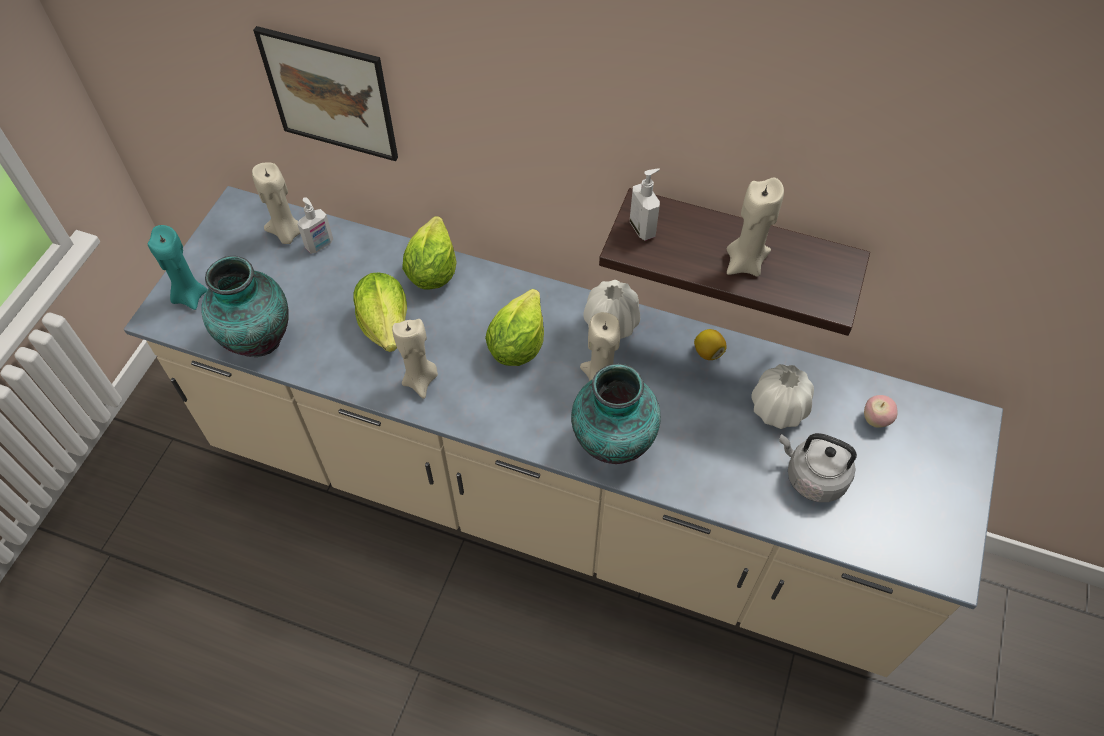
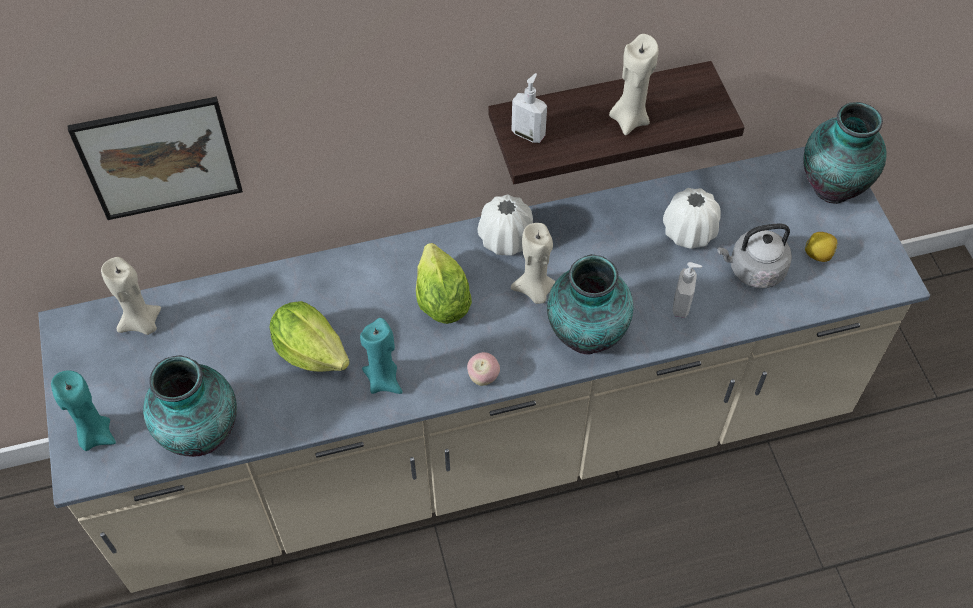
camera: 35 degrees left, 0 degrees up
(320, 245) = (185, 316): soap dispenser -> soap dispenser (682, 305)
(420, 380) = (384, 380): beige candle -> turquoise candle
(432, 271) = (312, 280): lettuce -> none
(708, 352) = (601, 218): lemon -> lemon (818, 254)
(875, 420) = (764, 199): apple -> apple (483, 377)
(957, 446) = (833, 185): none -> vase

